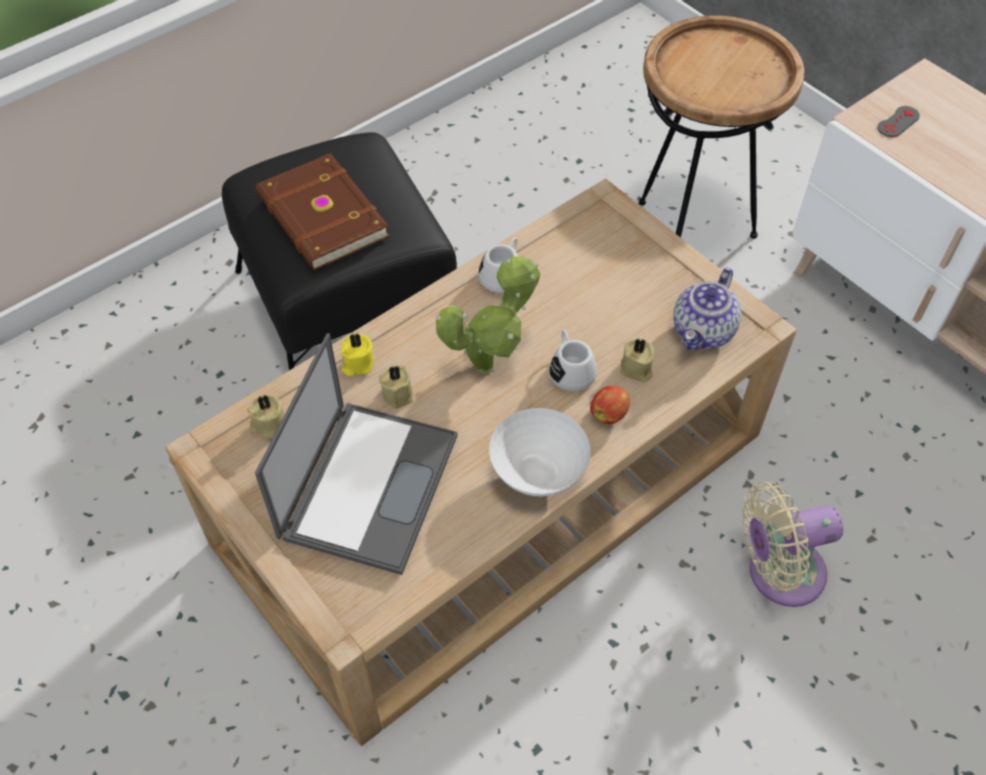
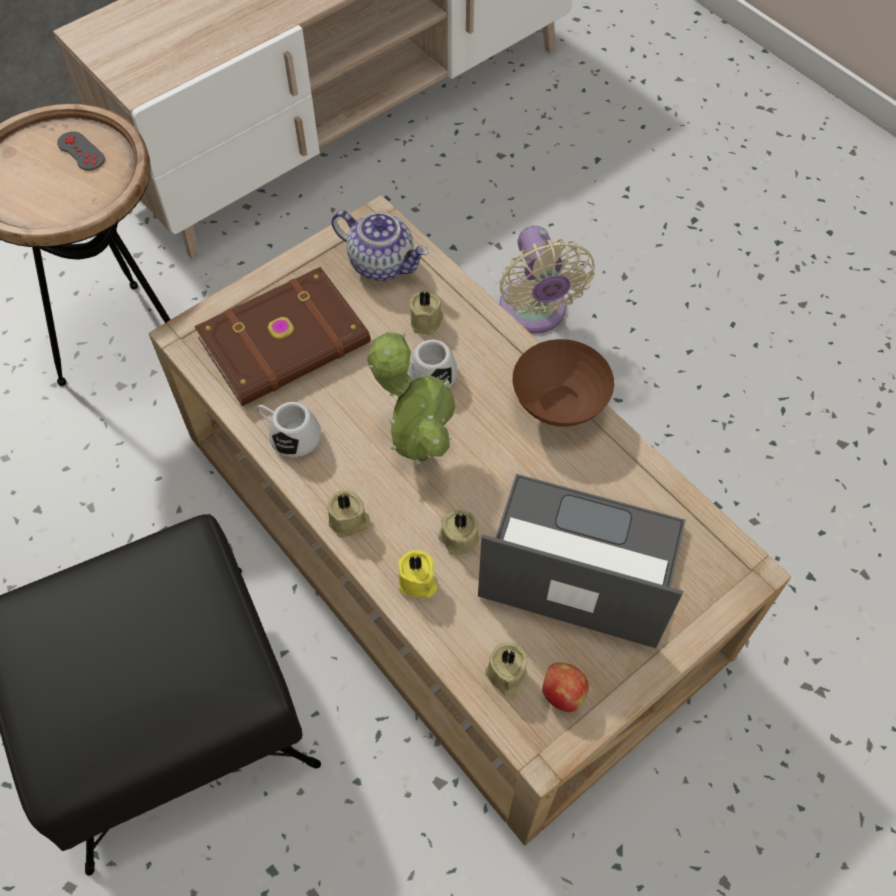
camera: 90 degrees left, 5 degrees up
(320, 217) = (150, 658): brown book -> brown book (286, 342)
(417, 317) = (349, 522): none -> beige candle
(536, 473) = (557, 407): white bowl -> brown bowl
(609, 414) = (484, 345): apple -> apple (562, 692)
(898, 122) = (147, 63): grey game controller -> grey game controller (81, 151)

